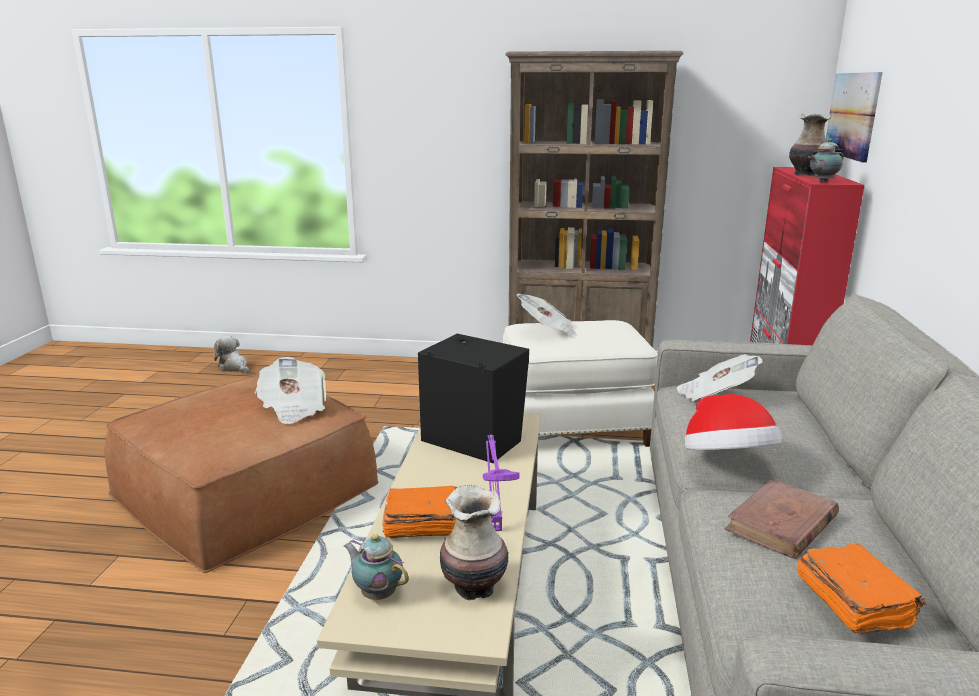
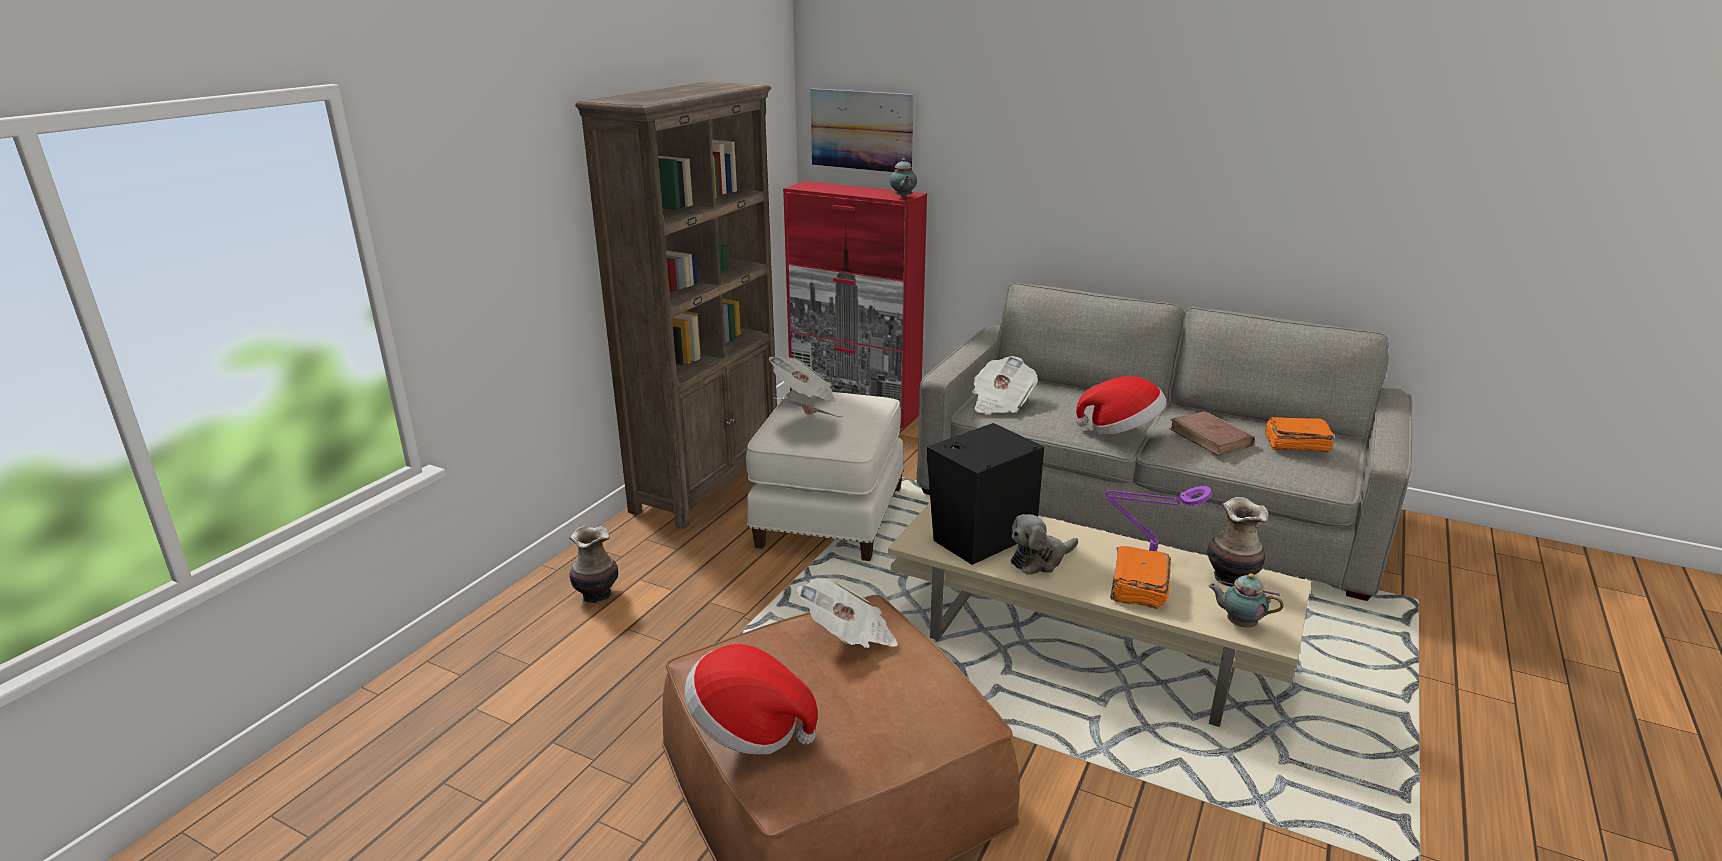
camera: 70 degrees left, 5 degrees up
(189, 396) = (749, 728): none -> hat
(234, 367) = (337, 783): plush toy -> plush toy (1039, 560)
(377, 593) = (1238, 623): teapot -> teapot turned 60 degrees clockwise
(603, 321) = (804, 396): none -> newspaper
(805, 174) = (851, 192): vase -> vase (596, 594)

